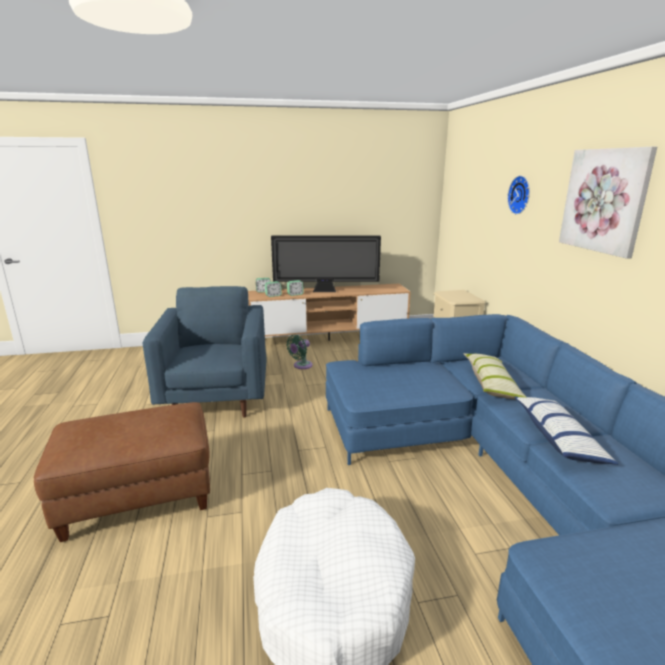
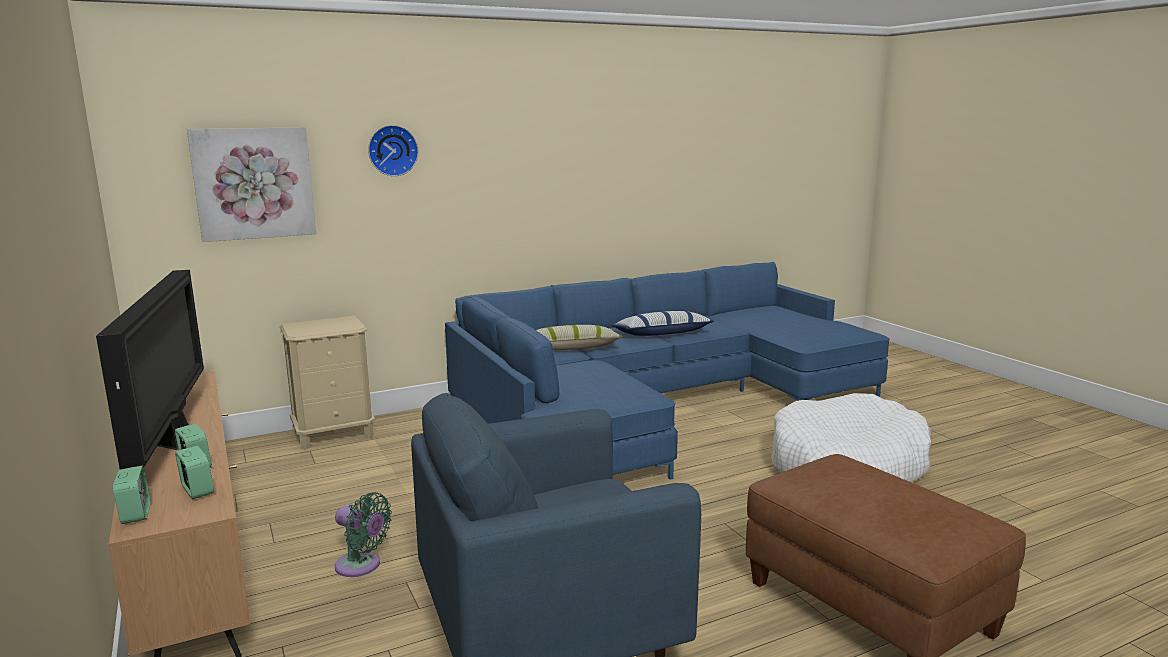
camera: 105 degrees left, 5 degrees down
(605, 200) = (531, 143): picture -> picture (253, 183)

